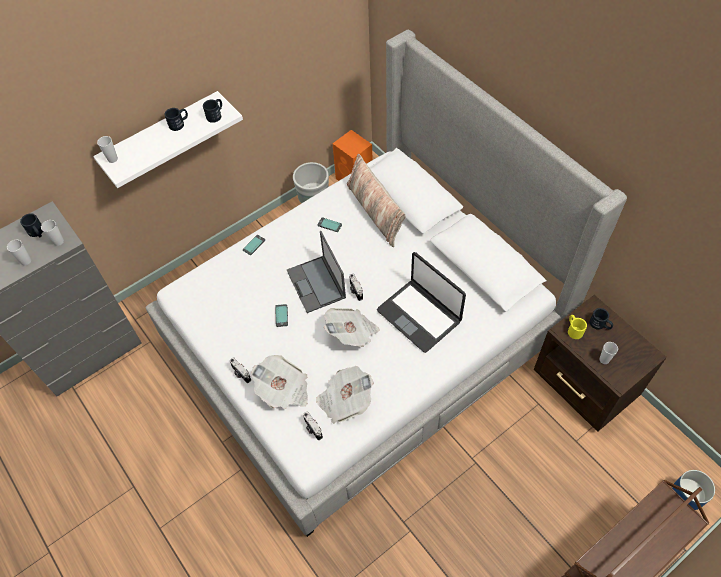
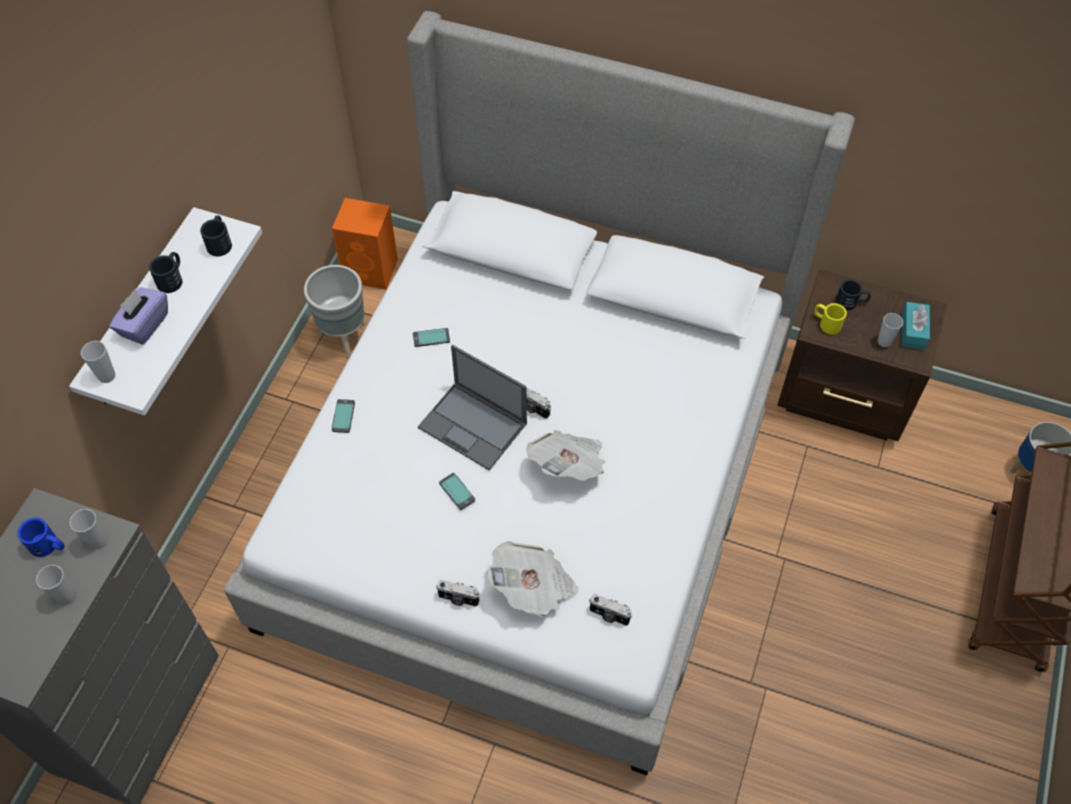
camera: 35 degrees left, 0 degrees up
(37, 232) = (49, 546): black mug -> blue mug
(148, 141) = (144, 325): none -> purple tissue box
(345, 400) = (623, 556): newspaper -> none
(375, 211) = (481, 291): pillow -> none
(419, 315) = (637, 398): laptop -> none
(629, 363) = (913, 331): none -> turquoise tissue box

